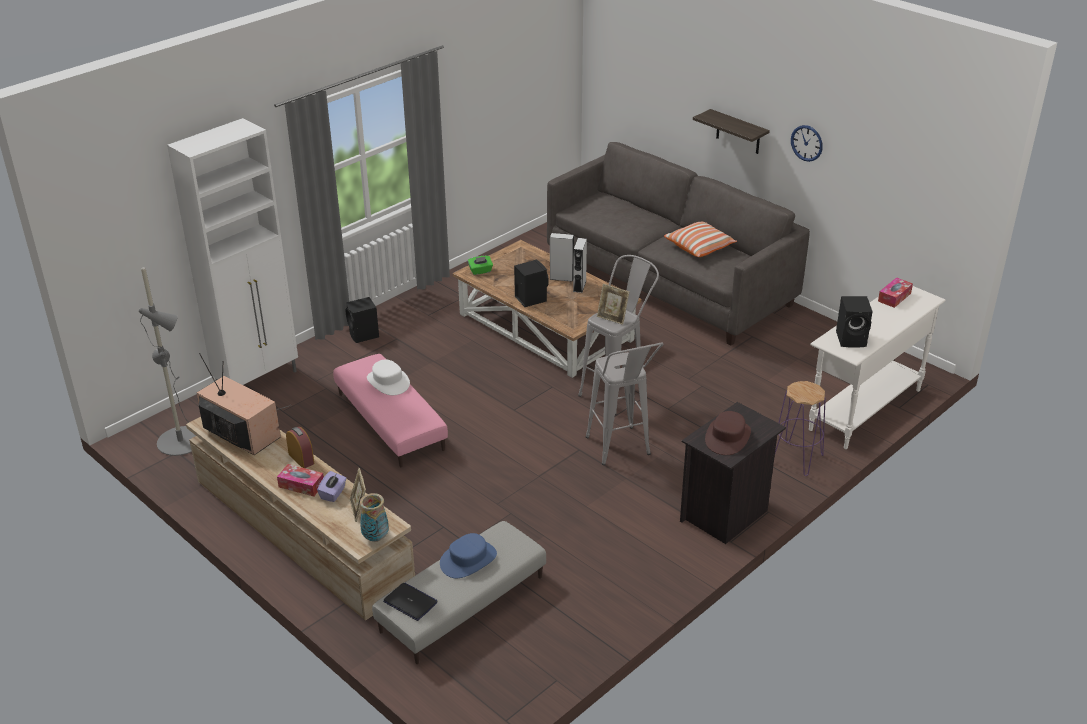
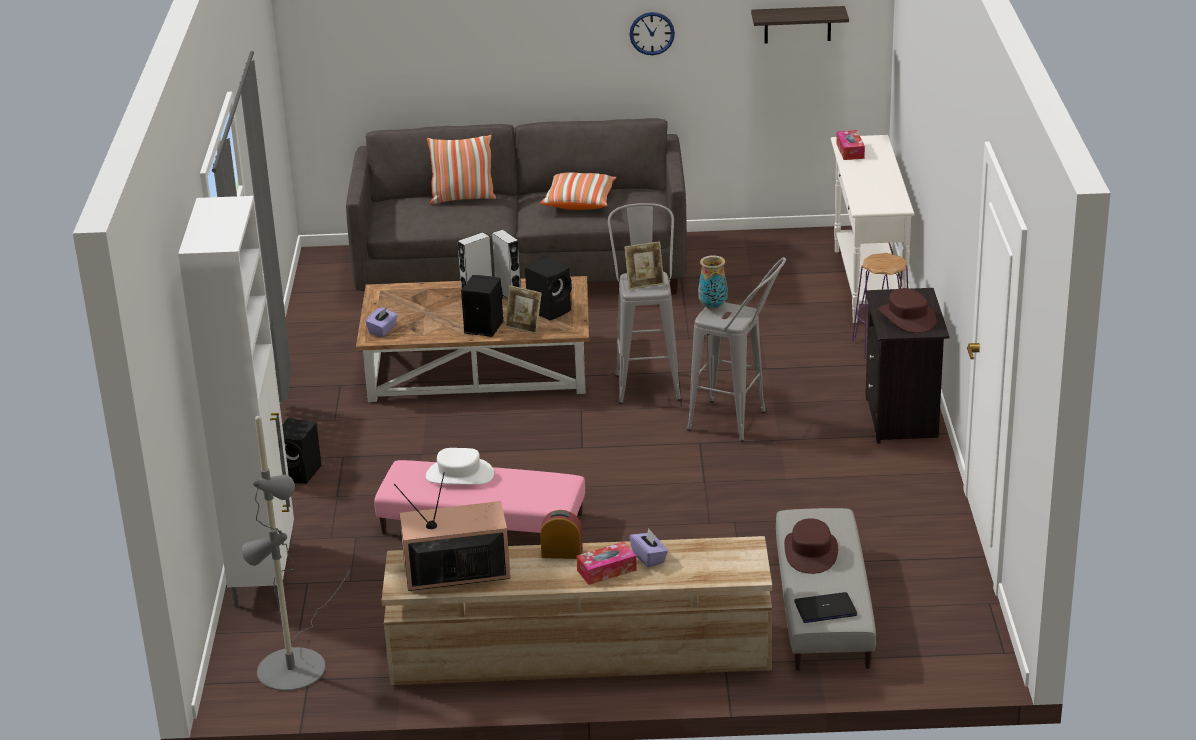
camera: 45 degrees left, 5 degrees down
(359, 509) = (697, 553): picture frame -> picture frame (524, 327)
(376, 538) = (754, 561): vase -> vase (713, 306)
(468, 560) = (811, 552): blue hat -> brown hat
(480, 271) = (383, 330): green tissue box -> purple tissue box
(640, 212) = (463, 198): none -> pillow
(738, 132) = (551, 54): shelf -> shelf (797, 24)
(852, 339) = (878, 196): black speaker -> black speaker (550, 310)

